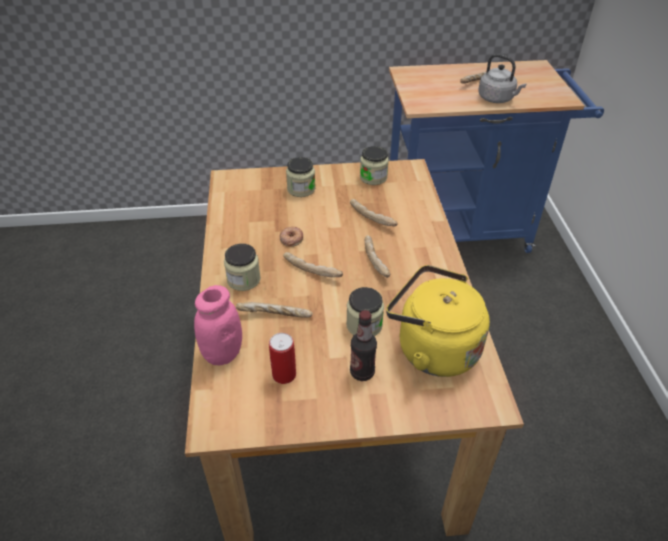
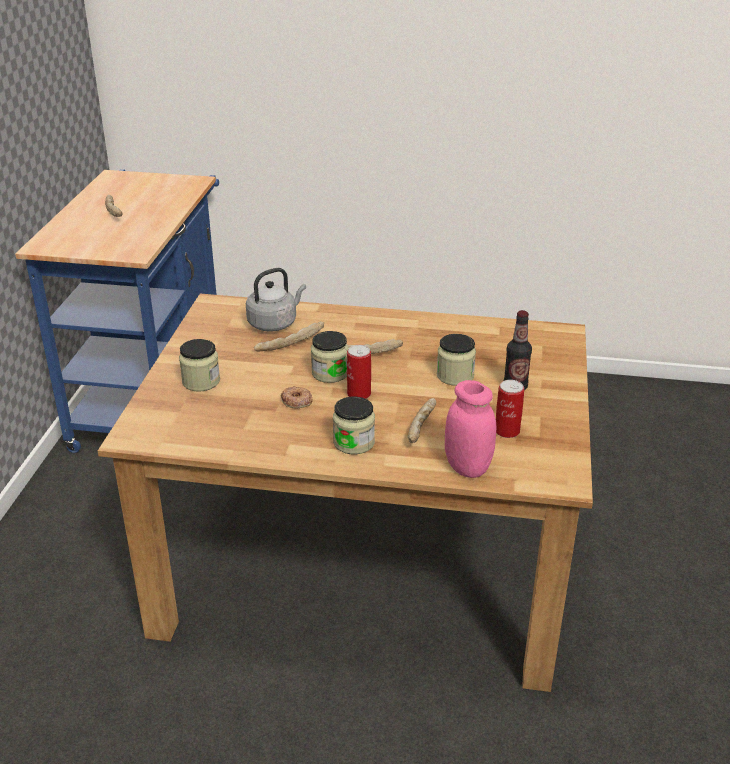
camera: 75 degrees left, 10 degrees down
(312, 270) = (359, 394): bread -> can
(373, 177) = (213, 330): jar -> jar (330, 373)
(432, 348) = (496, 346): yellow kettle -> none
(497, 99) = (163, 210): grey kettle -> grey kettle (274, 323)

